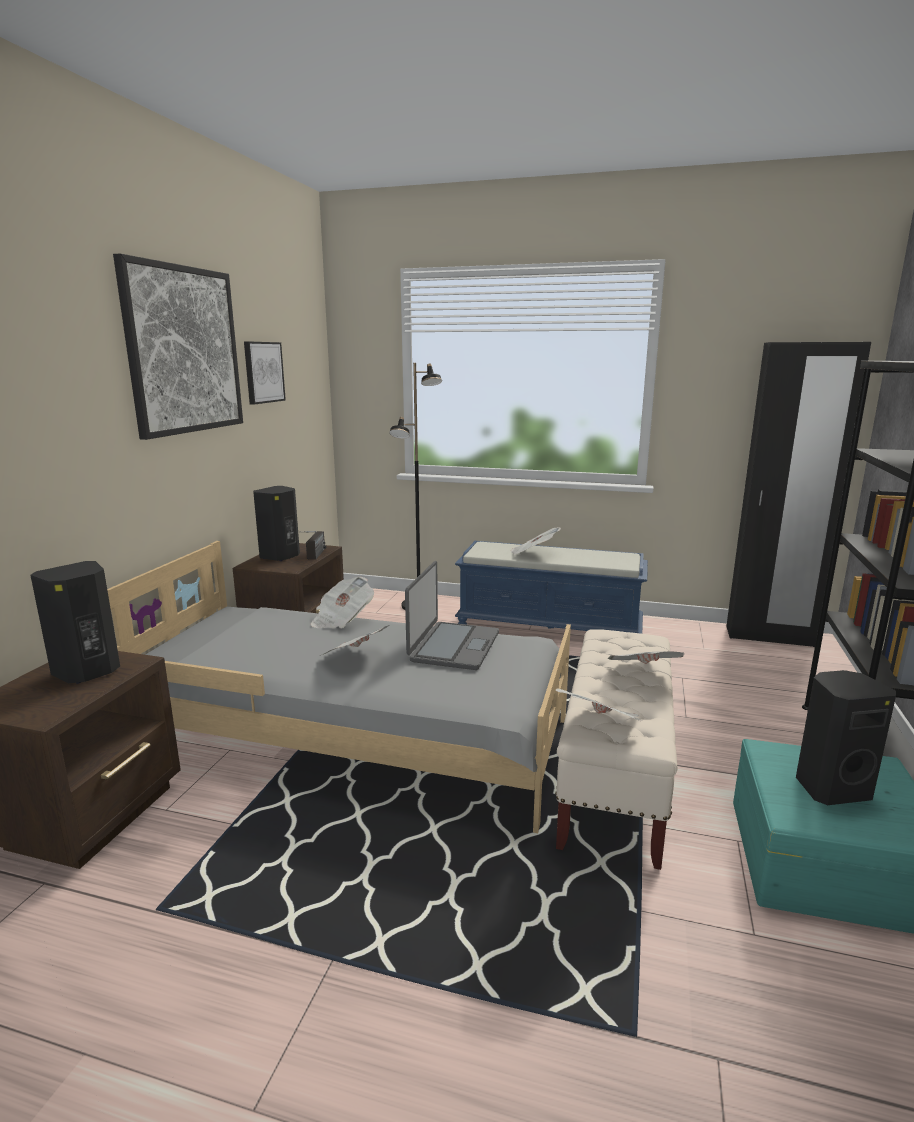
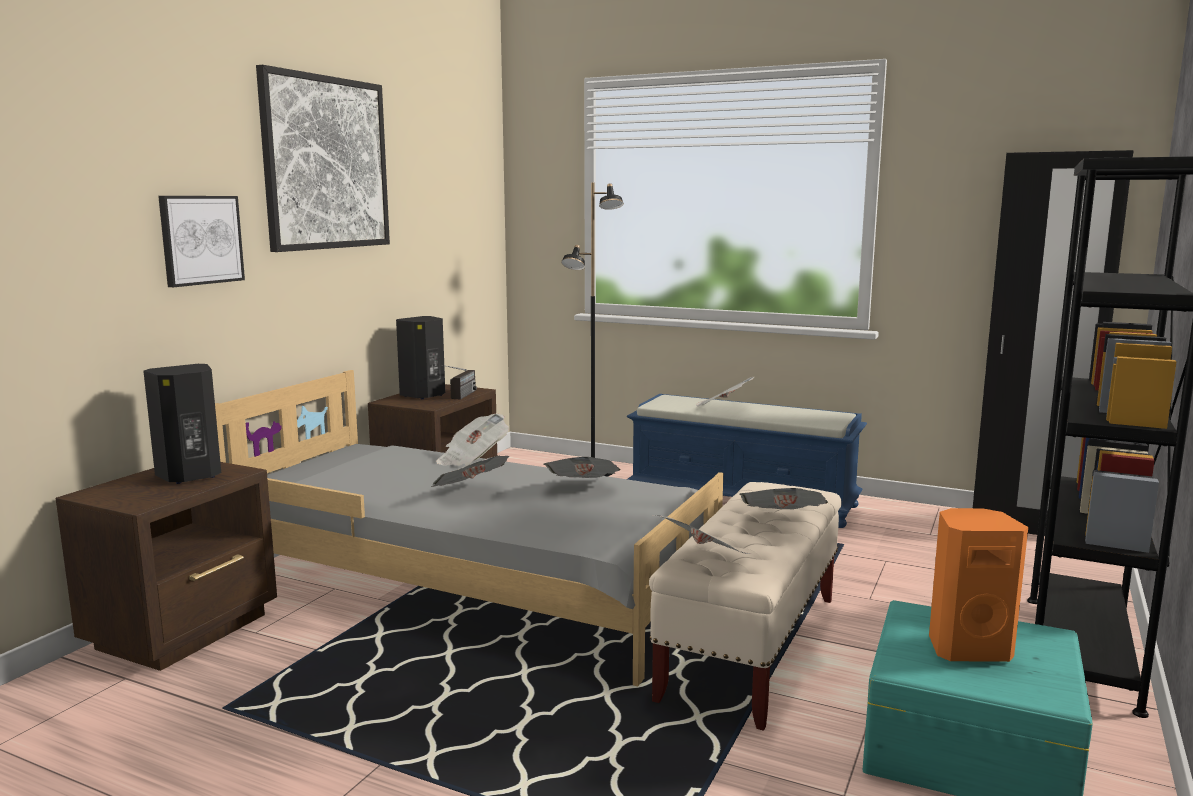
camera: 10 degrees right, 5 degrees down
(263, 372) = (418, 191): picture -> picture (201, 240)
(453, 646) = (583, 488): laptop -> newspaper
(830, 788) = (967, 648): black speaker -> orange speaker

